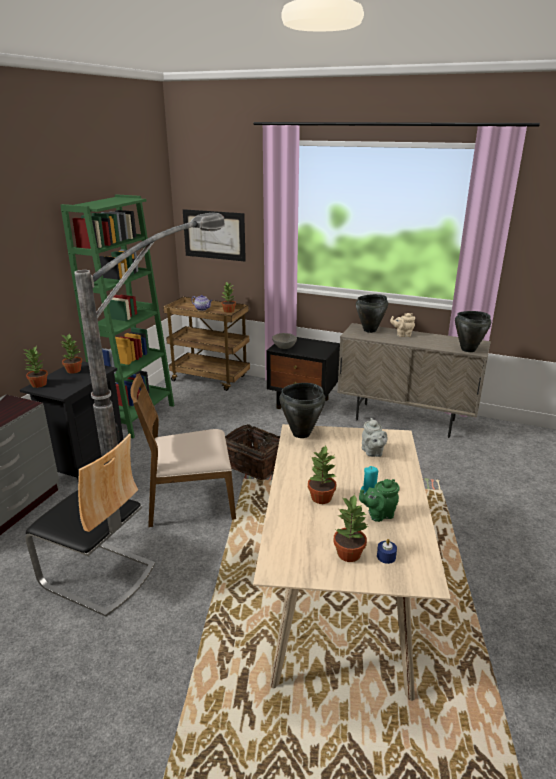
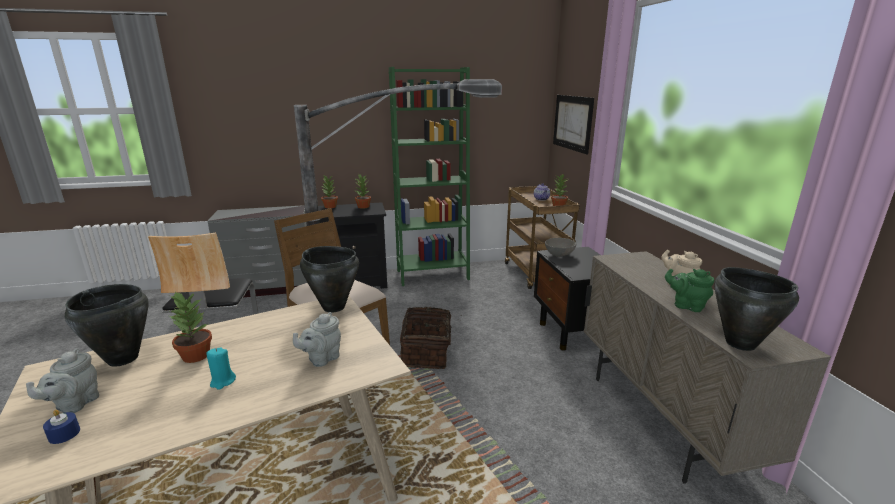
camera: 55 degrees right, 5 degrees down
(348, 553) = (75, 404): potted plant -> grey teapot
(370, 330) = (646, 264): black cooking pot -> black cooking pot (122, 359)
(378, 514) = (166, 403): green teapot -> green teapot (686, 306)

